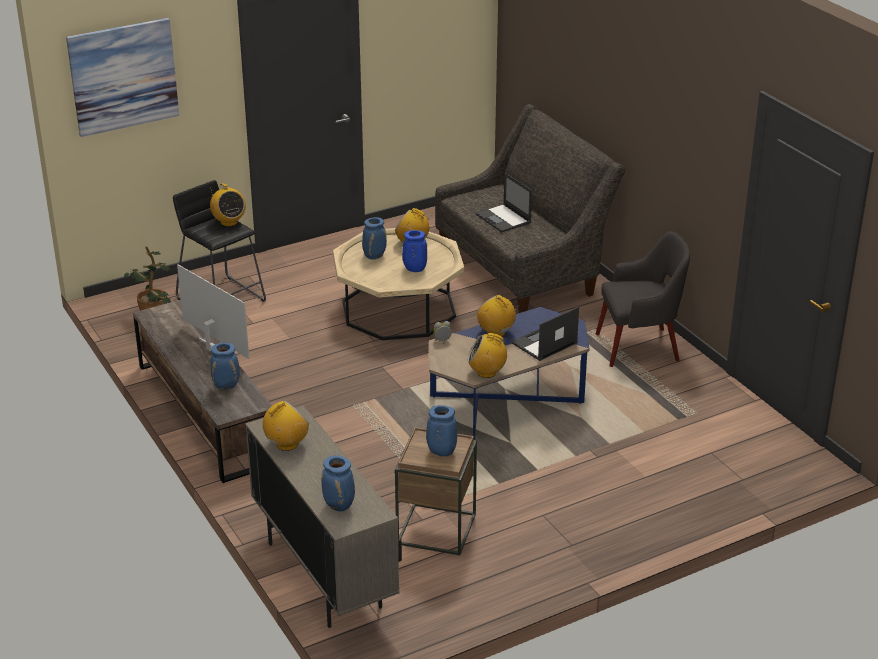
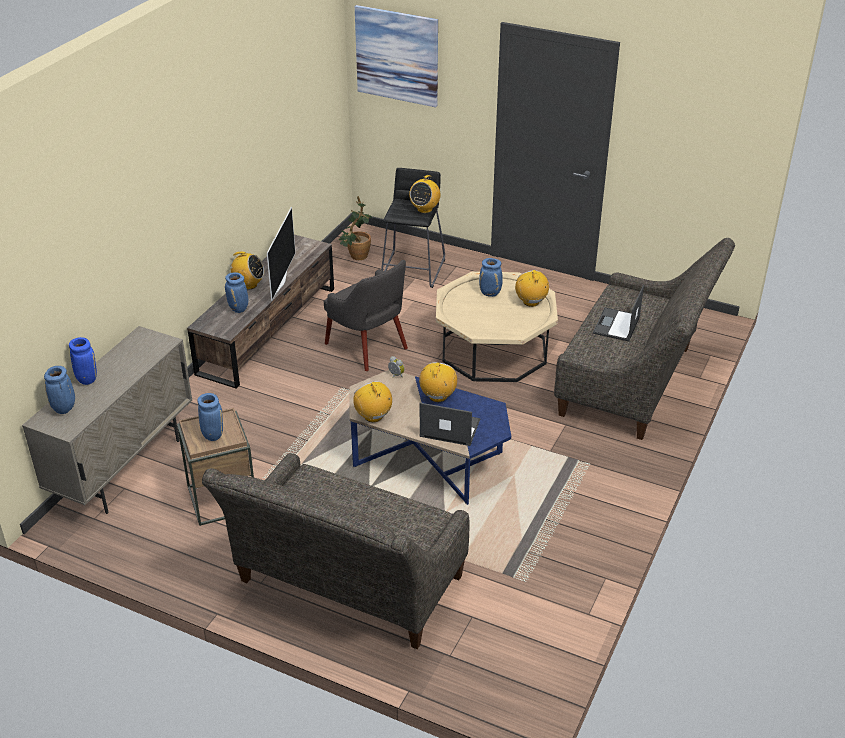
camera: 55 degrees right, 5 degrees up
(286, 444) = (125, 354): radio -> radio (248, 285)
(414, 269) = (493, 319): blue vase -> blue vase (86, 379)
(620, 501) = (346, 587): none -> grey sofa
(639, 347) = (592, 502): grey armchair -> grey armchair (367, 346)

